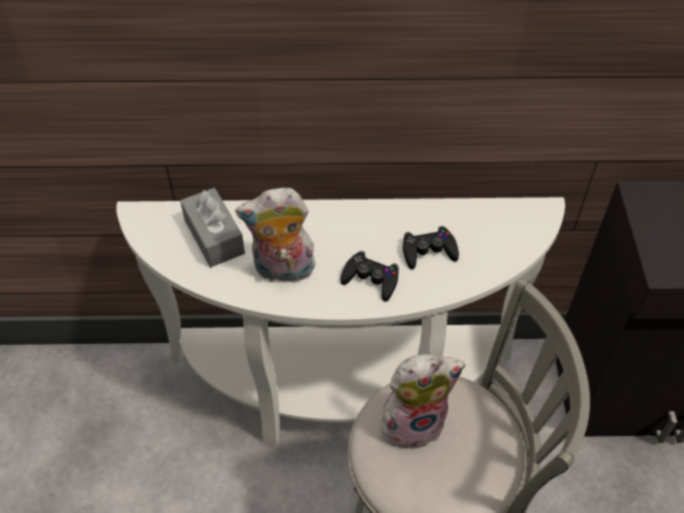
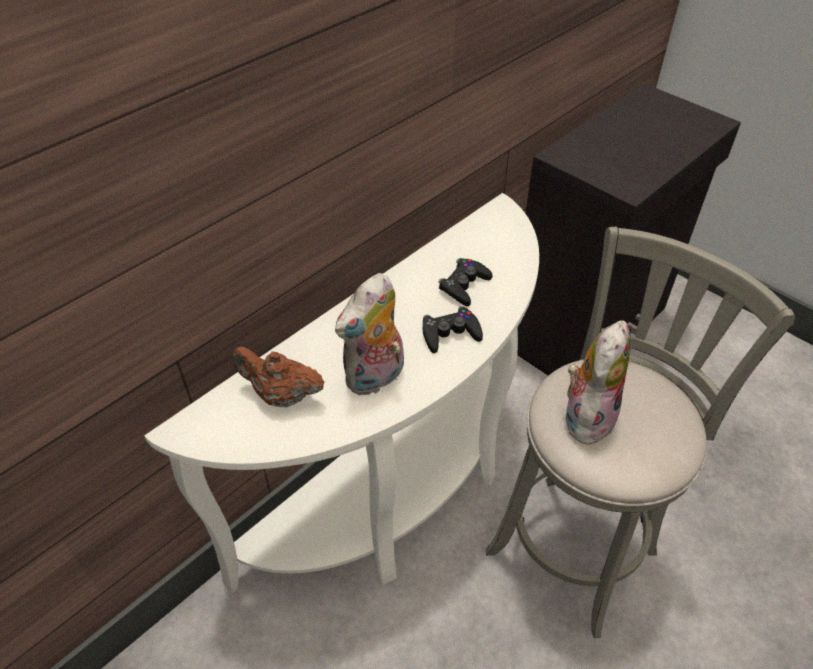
camera: 45 degrees left, 5 degrees down
(214, 236) = (281, 395): grey tissue box -> brown teapot

